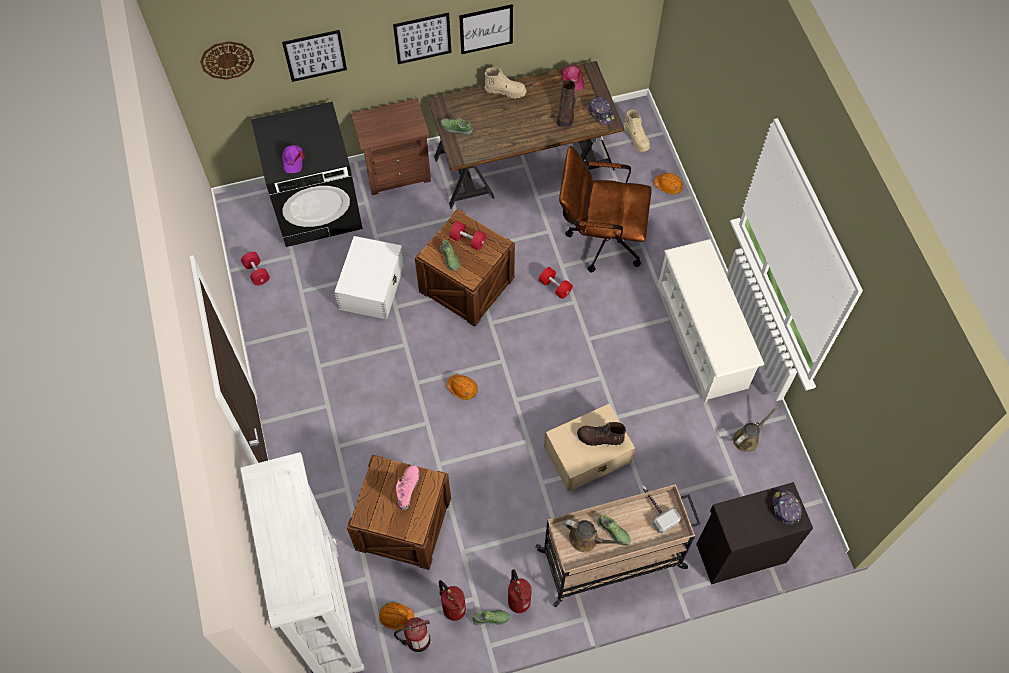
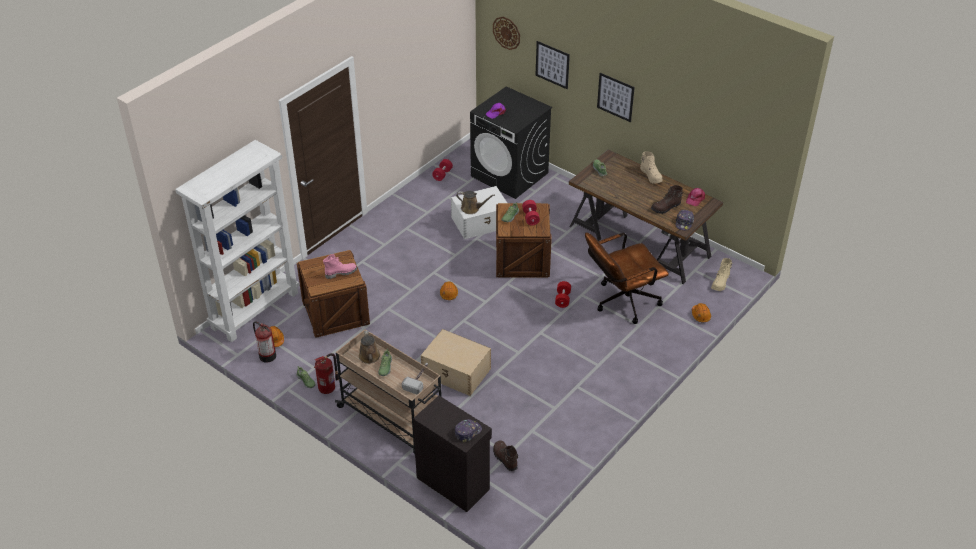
camera: 55 degrees right, 20 degrees down
(397, 172) = (570, 192): brown nightstand -> none
(453, 608) = (299, 361): fire extinguisher -> none
(486, 29) = (655, 118): picture -> none
(599, 239) = (621, 302): brown office chair -> brown office chair turned 90 degrees counterclockwise
(600, 438) = (461, 355): brown boot -> brown boot (504, 459)
(702, 337) = (599, 388): white shoe rack -> none
(748, 438) = (544, 448): brown watering can -> brown watering can (472, 208)

